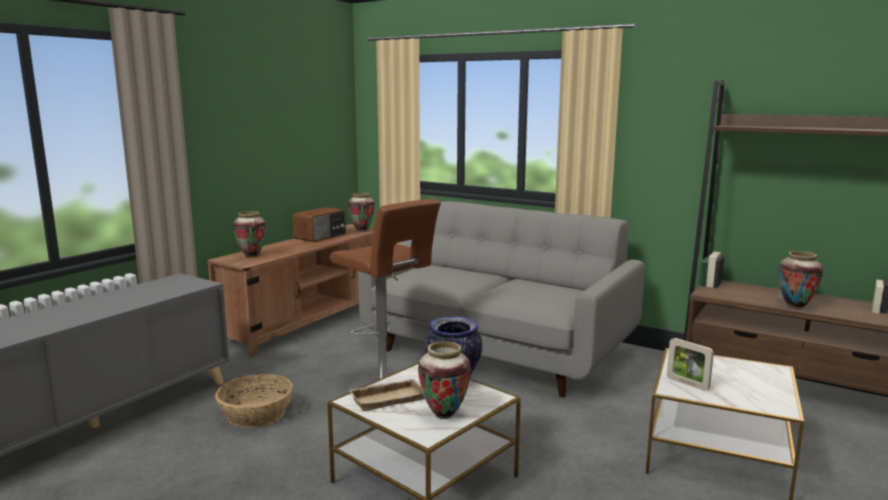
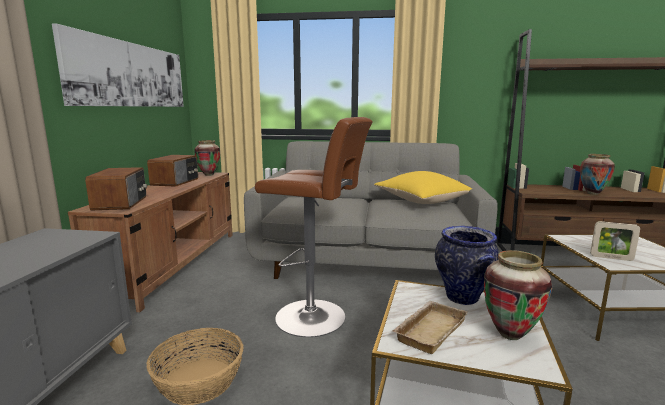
camera: 25 degrees left, 0 degrees up
(252, 256) = (121, 203): vase -> radio
(283, 131) = (131, 75): none -> picture
(549, 289) = (420, 202): none -> yellow pillow

